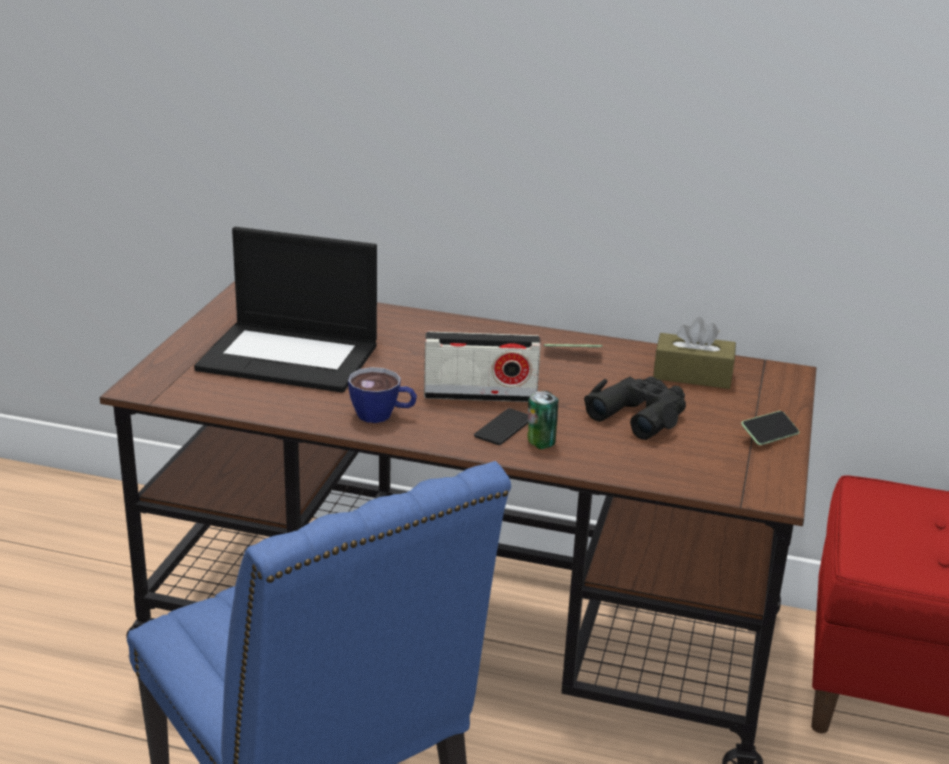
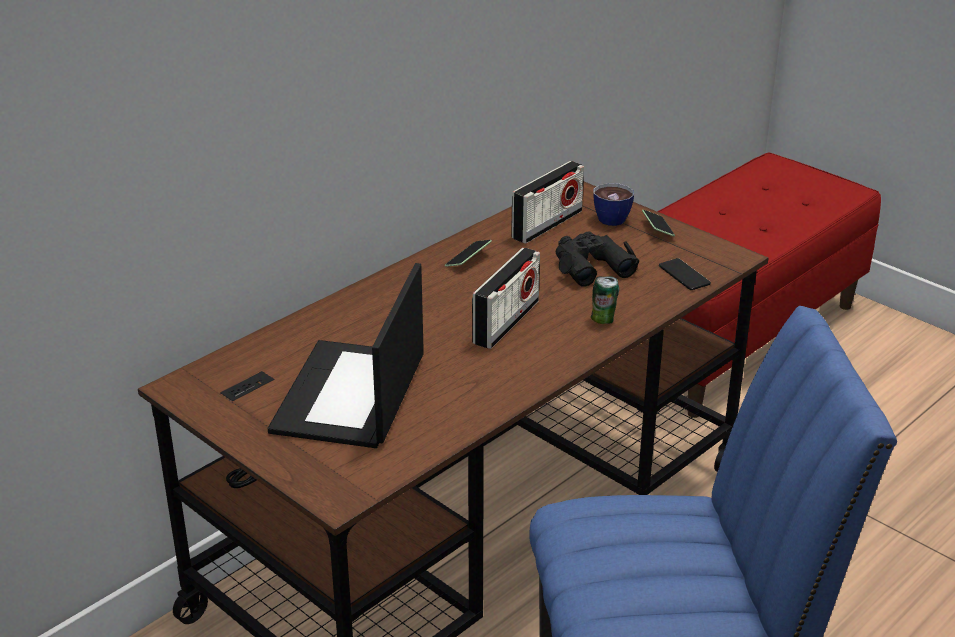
camera: 60 degrees left, 5 degrees up
(291, 357) = (350, 396): laptop -> laptop turned 150 degrees clockwise
(382, 415) = (504, 377): cup -> cup (615, 217)
(504, 428) = (568, 328): phone -> phone (684, 275)
(692, 375) = (547, 224): brown tissue box -> radio

